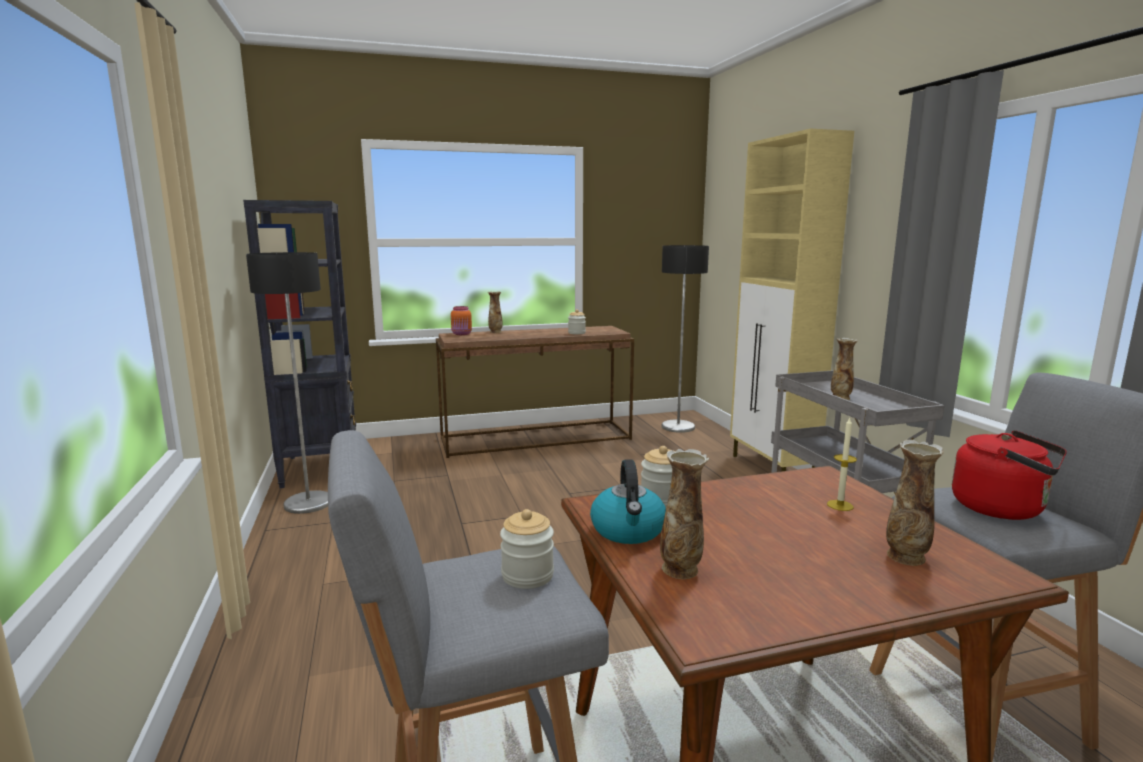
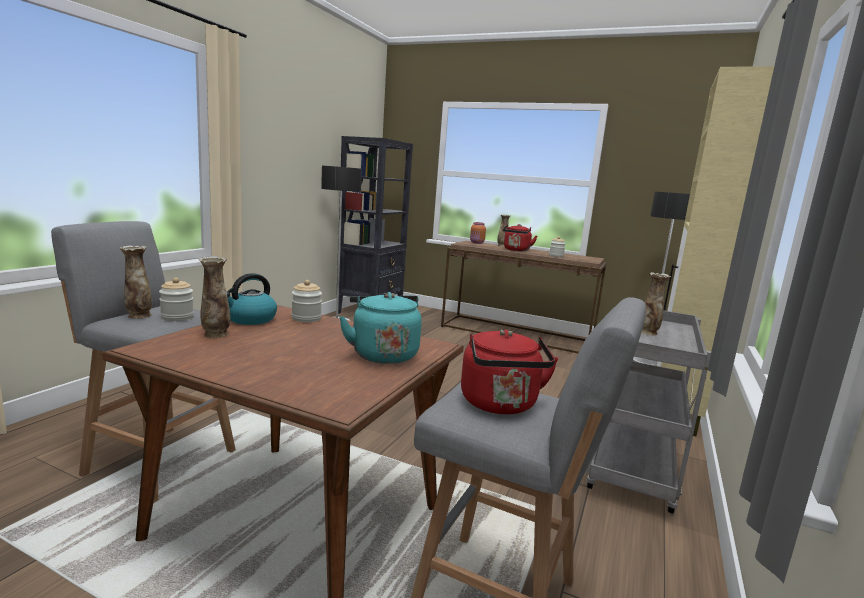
camera: 40 degrees right, 0 degrees up
(526, 335) = (516, 250): none -> red kettle
(840, 505) = (383, 354): candle -> turquoise kettle
(906, 557) = (321, 378): vase -> vase (138, 316)

